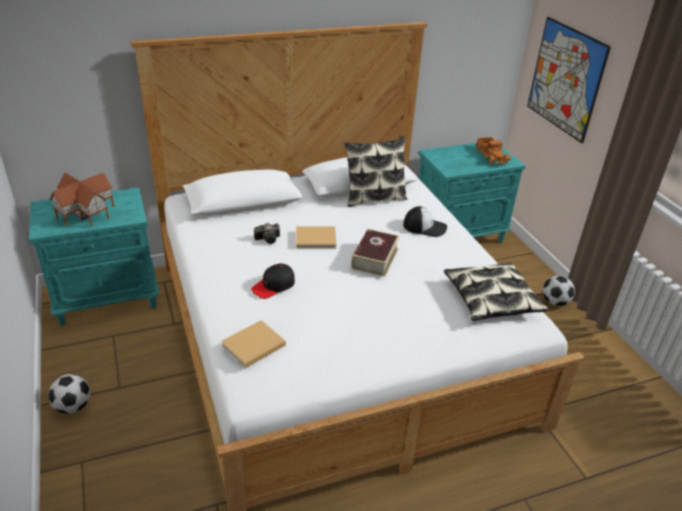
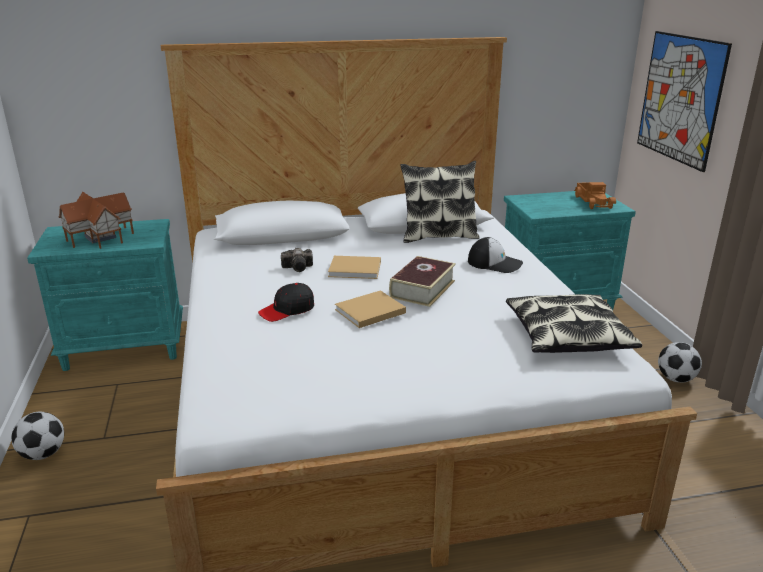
camera: 10 degrees right, 10 degrees down
(252, 346) = (235, 365): beige book -> beige book (368, 312)

